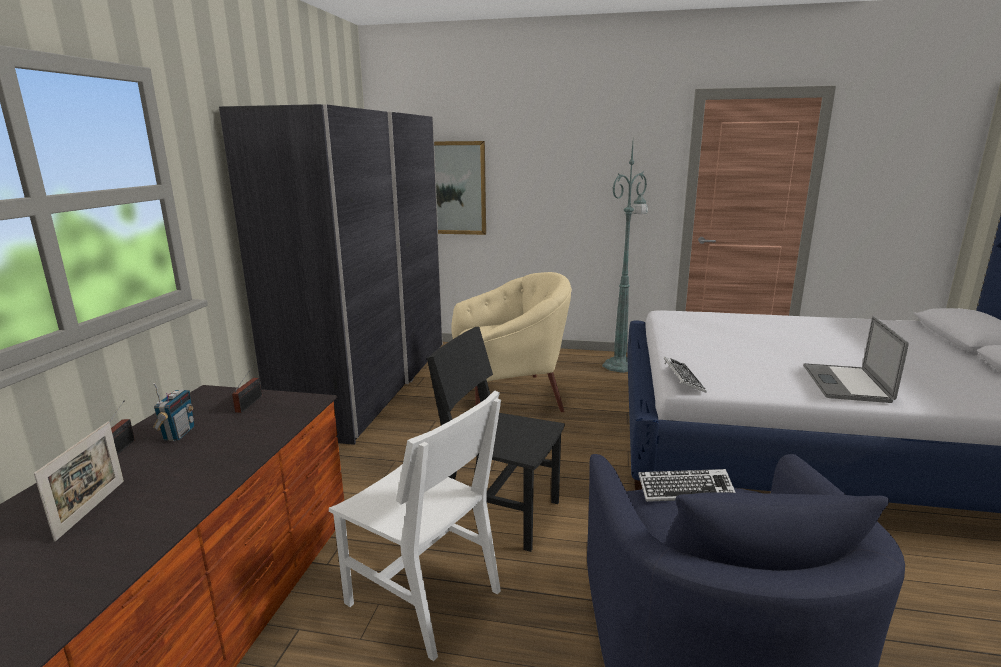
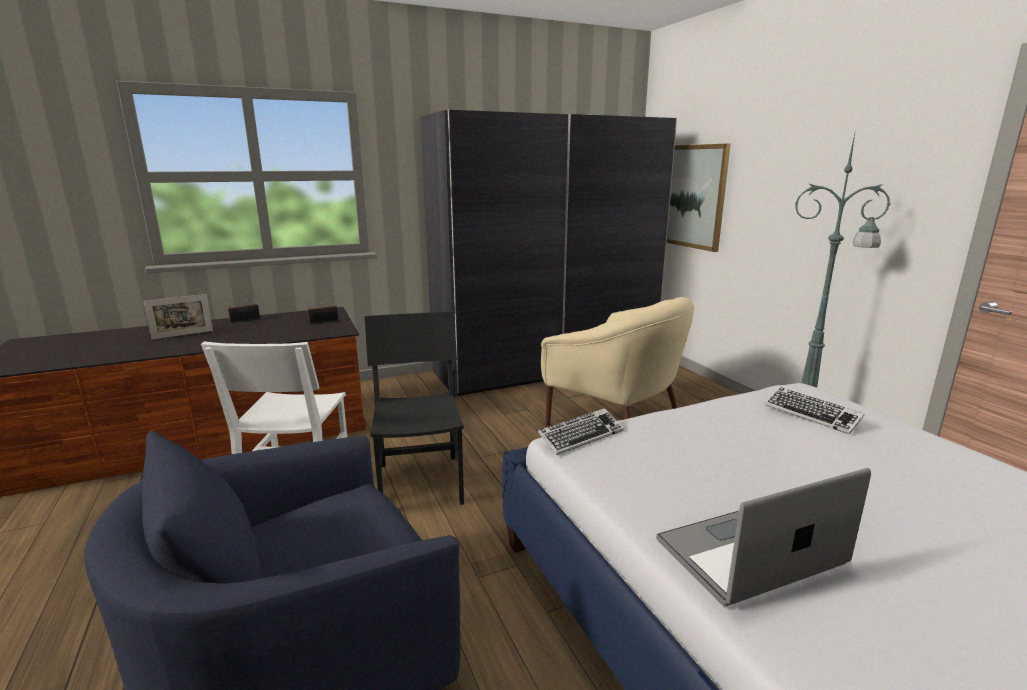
camera: 55 degrees right, 0 degrees up
(178, 434) = (272, 322): radio -> none
(685, 490) = (372, 507): keyboard -> keyboard (811, 415)

